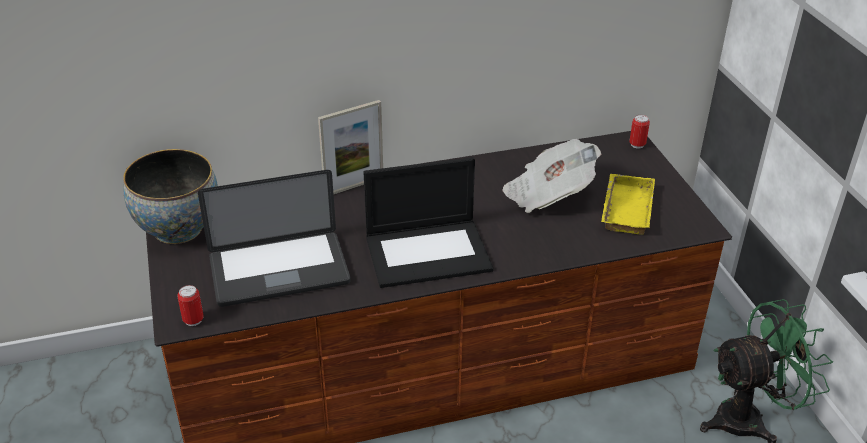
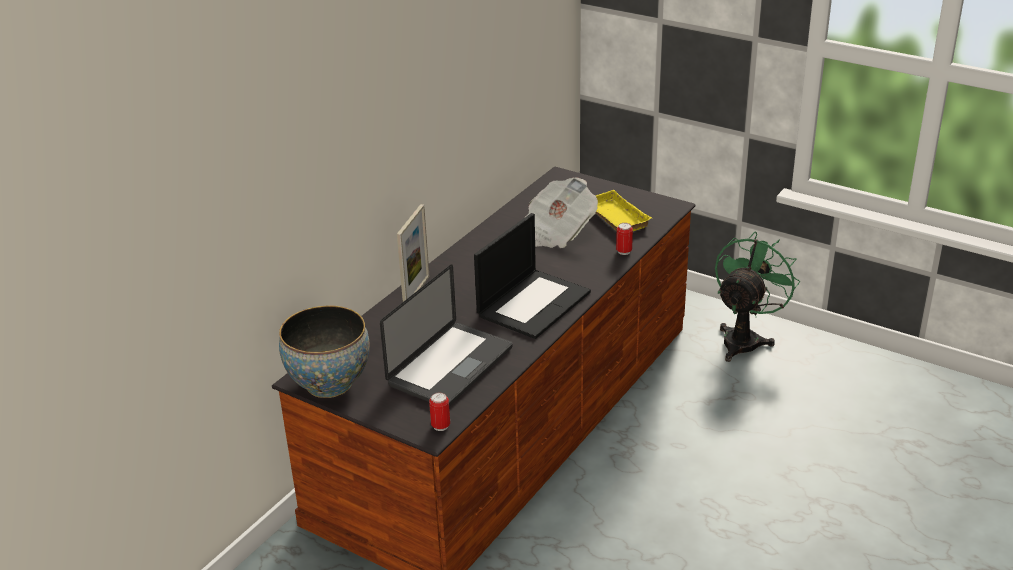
camera: 40 degrees left, 5 degrees down
(637, 145) = (566, 177): can -> can (624, 251)

